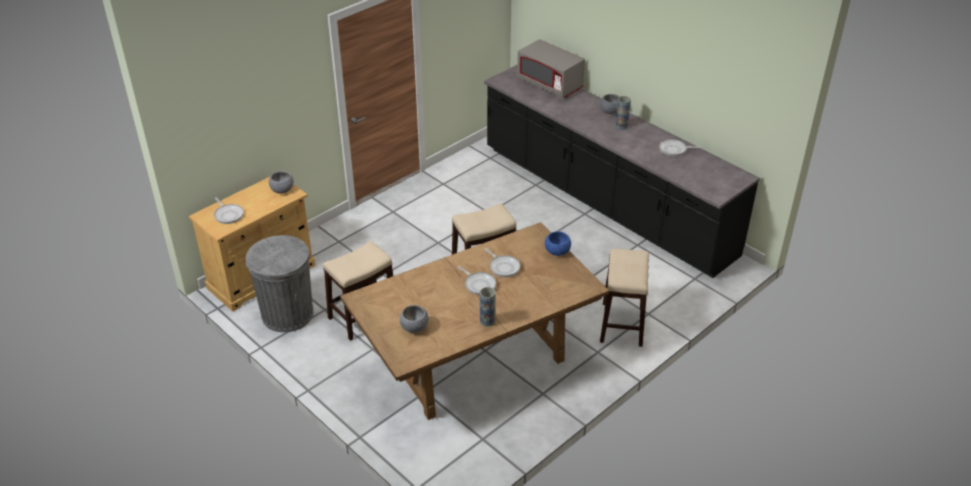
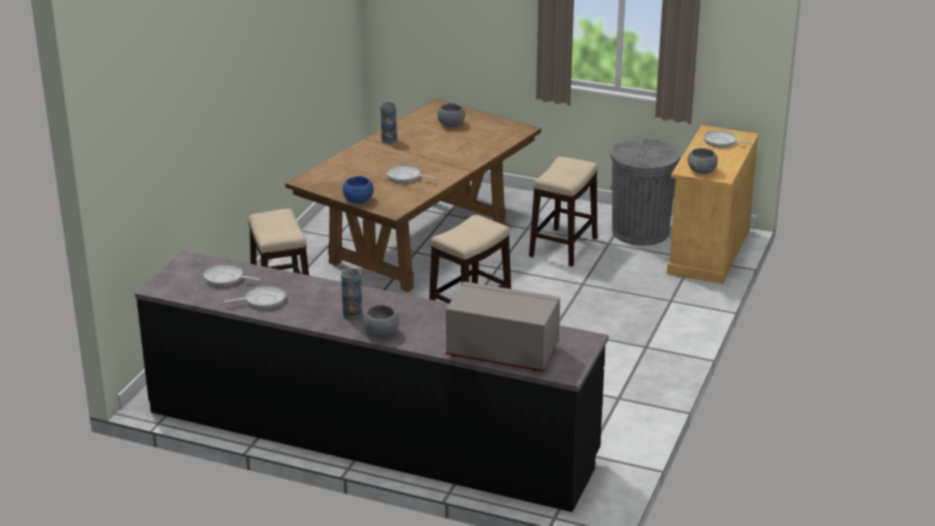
camera: 155 degrees right, 10 degrees down
(478, 284) = (419, 160): frying pan -> frying pan (226, 278)

